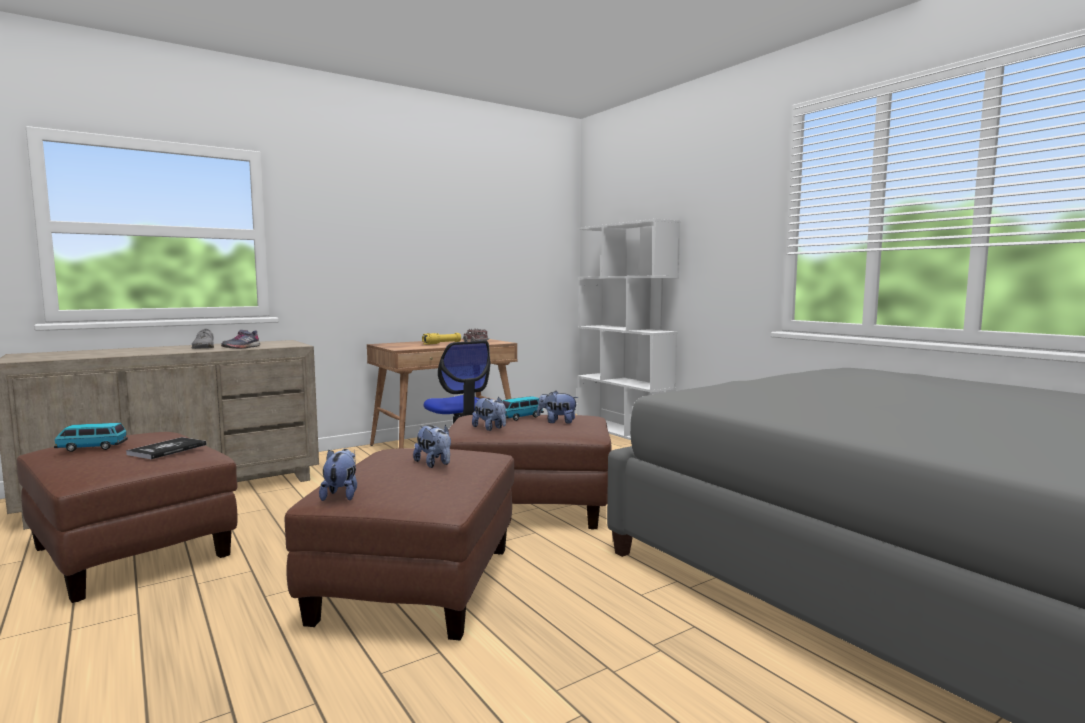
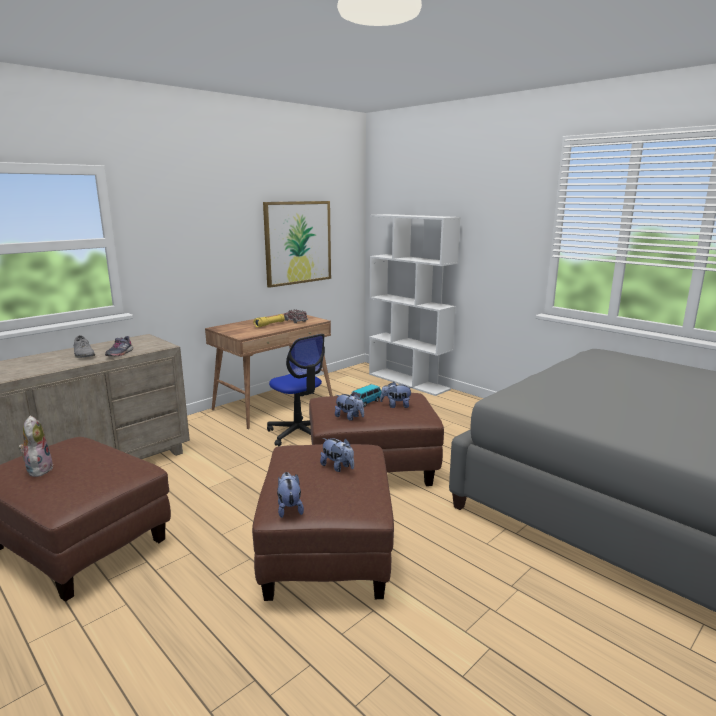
camera: 10 degrees left, 10 degrees up
(92, 447) = (38, 469): toy car -> plush toy
(167, 449) = (107, 466): book -> none
(491, 258) = (298, 242): none -> picture

